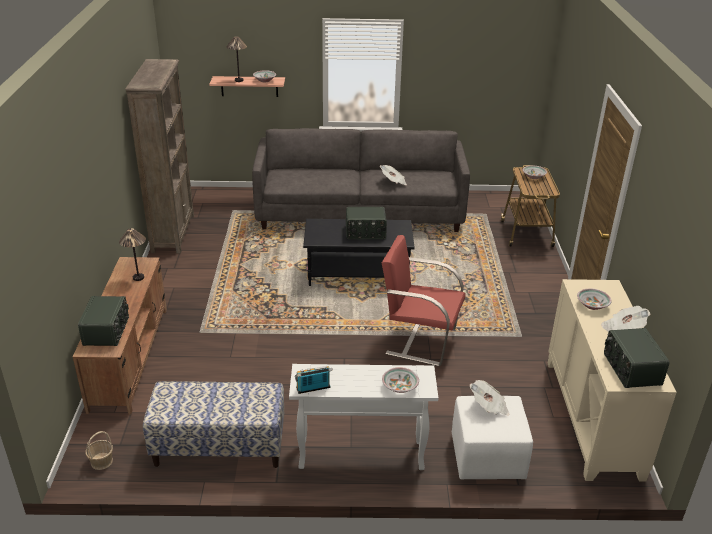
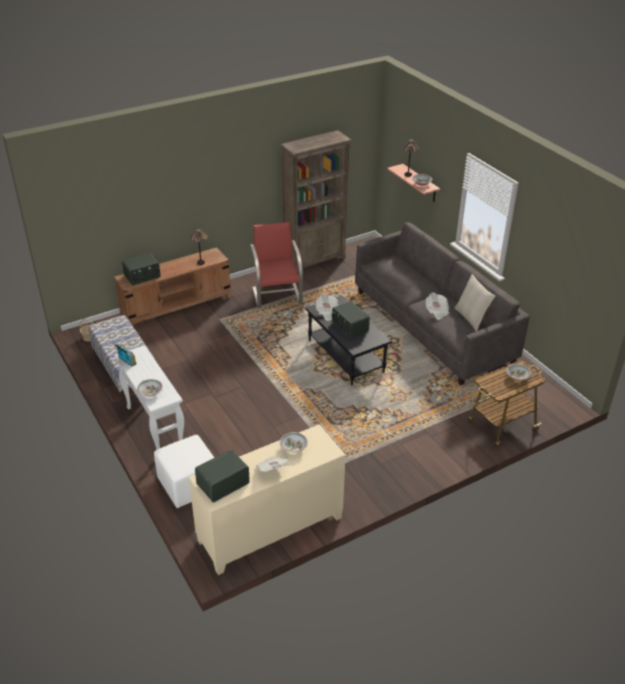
camera: 60 degrees right, 5 degrees up
(419, 171) = (471, 318): none -> beige pillow
(420, 340) = (291, 414): red armchair -> red armchair (276, 295)
(489, 407) = (192, 450): newspaper -> newspaper (327, 313)

